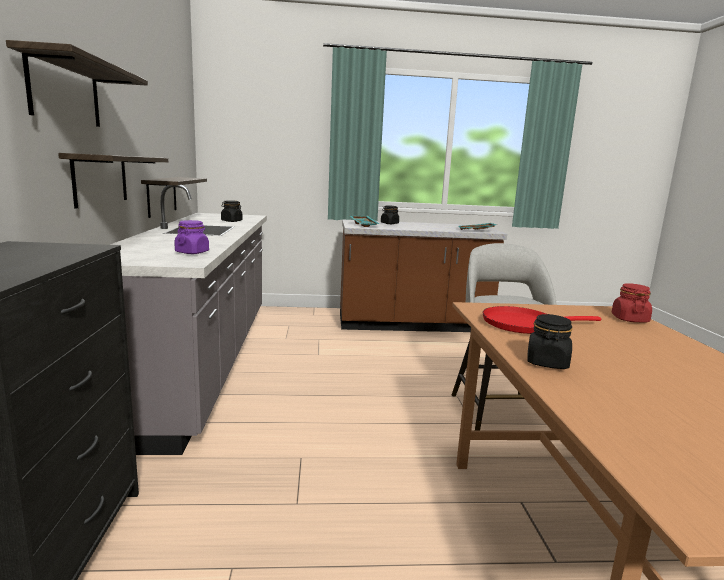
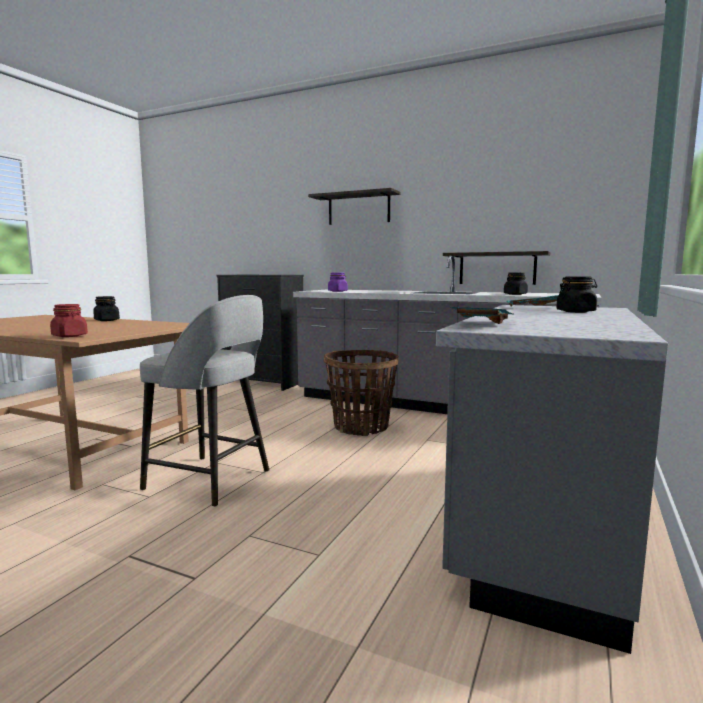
camera: 120 degrees right, 5 degrees down
(100, 179) = (387, 252): shelf -> none
(308, 383) = (361, 427): none -> basket
(412, 325) = (540, 525): brown counter -> grey counter
(523, 324) = (142, 324): red frying pan -> none

